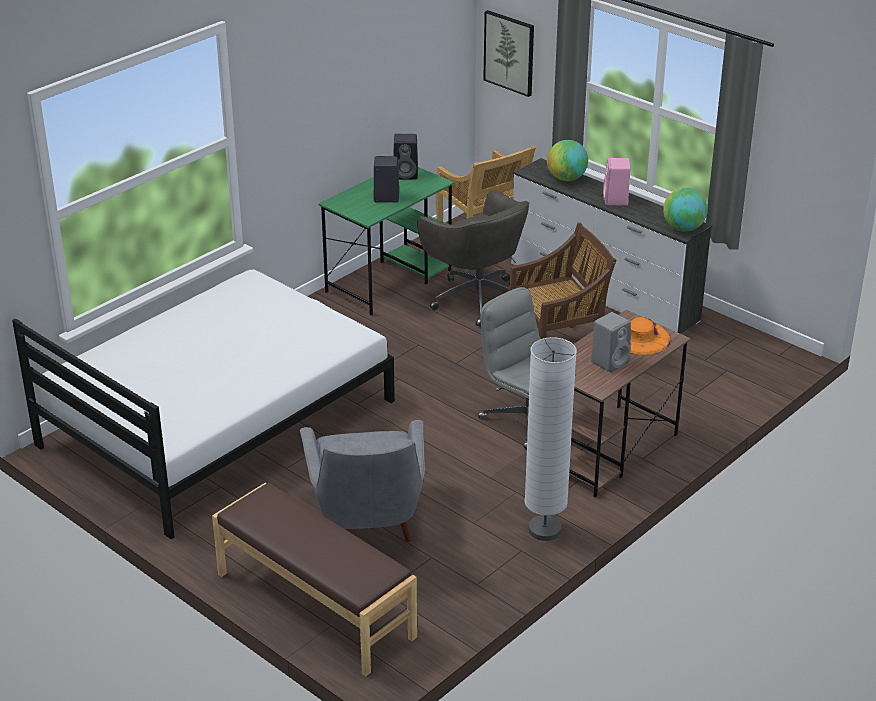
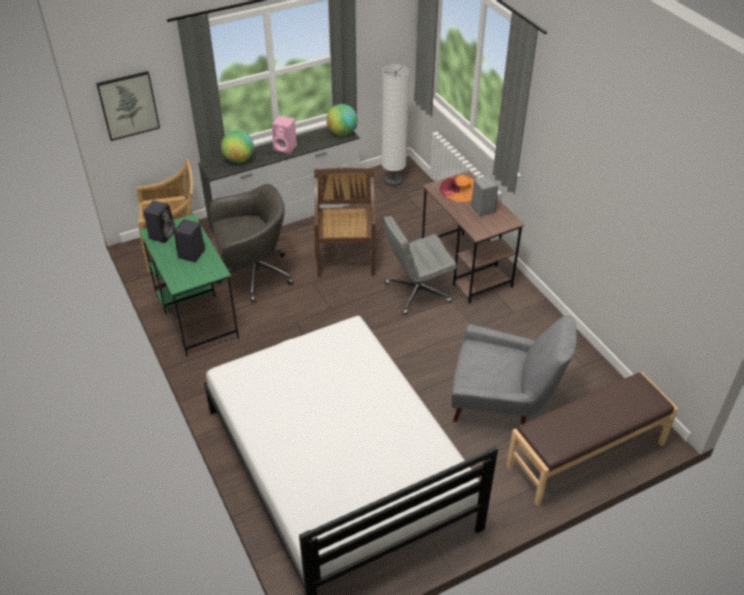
camera: 70 degrees left, 10 degrees up
(544, 530) = (538, 318): white floor lamp -> white floor lamp (393, 181)

